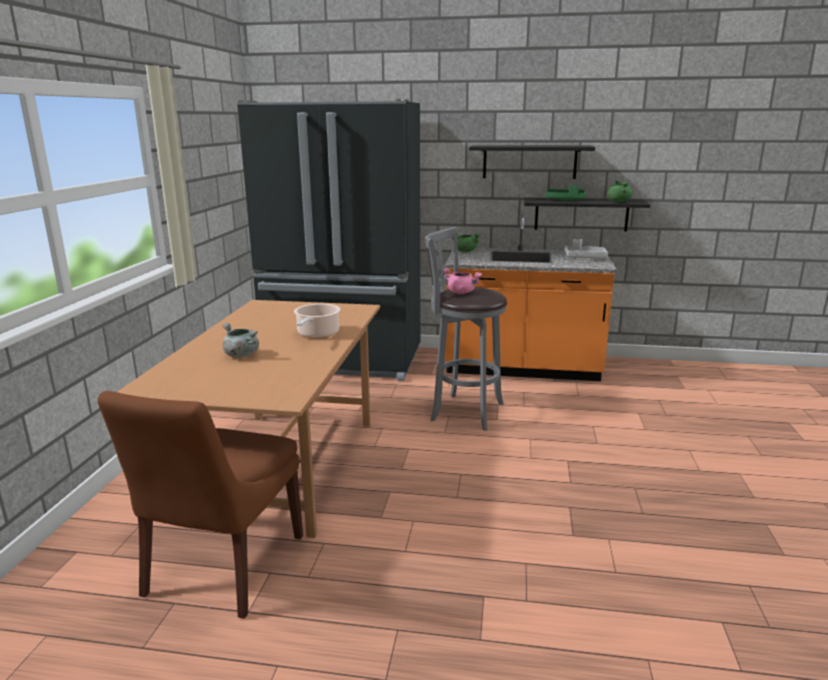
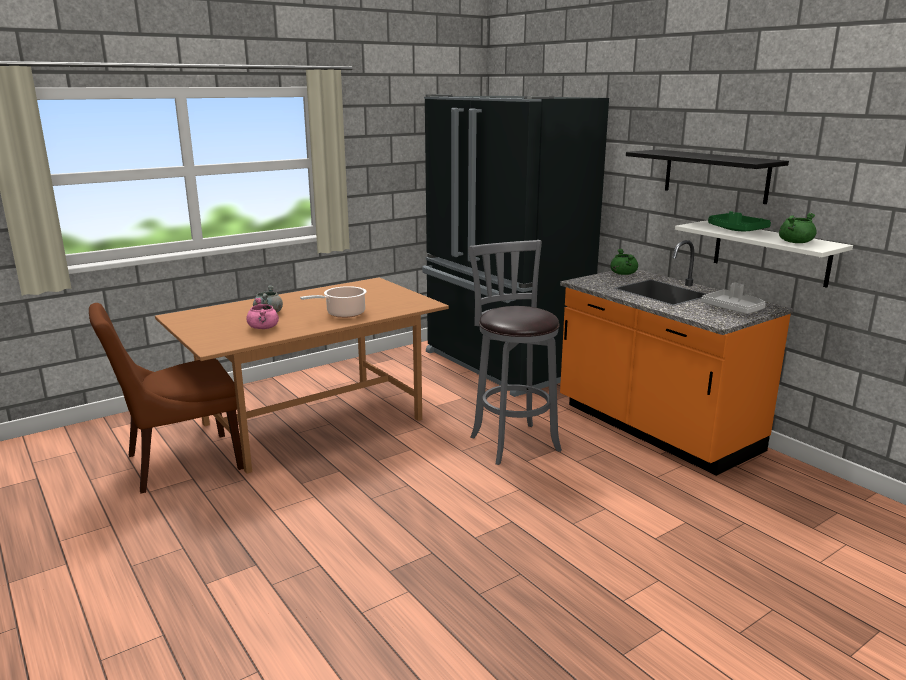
camera: 45 degrees right, 0 degrees up
(462, 293) = (508, 311): pink cooking pot -> pink cooking pot (264, 328)
(581, 214) = (770, 253): black shelf -> white shelf

